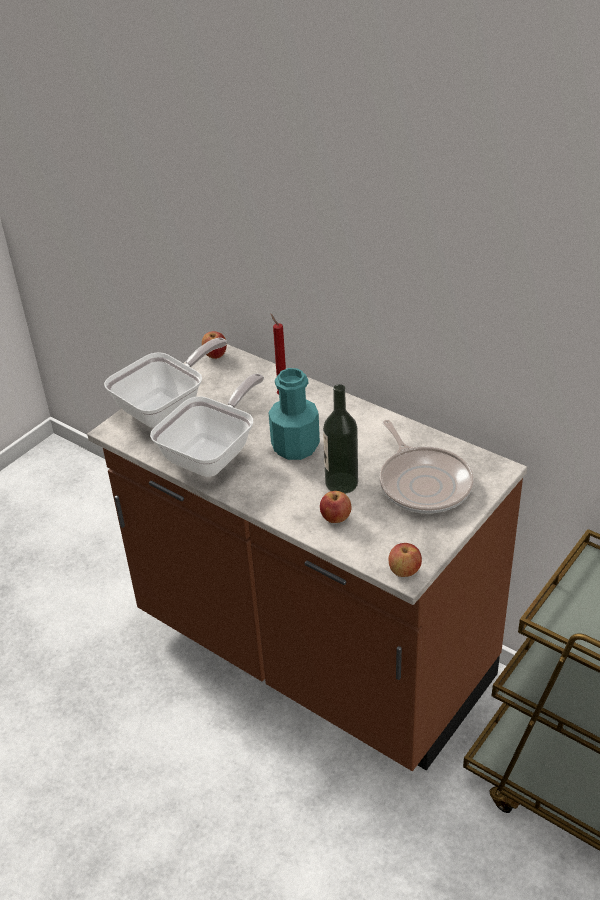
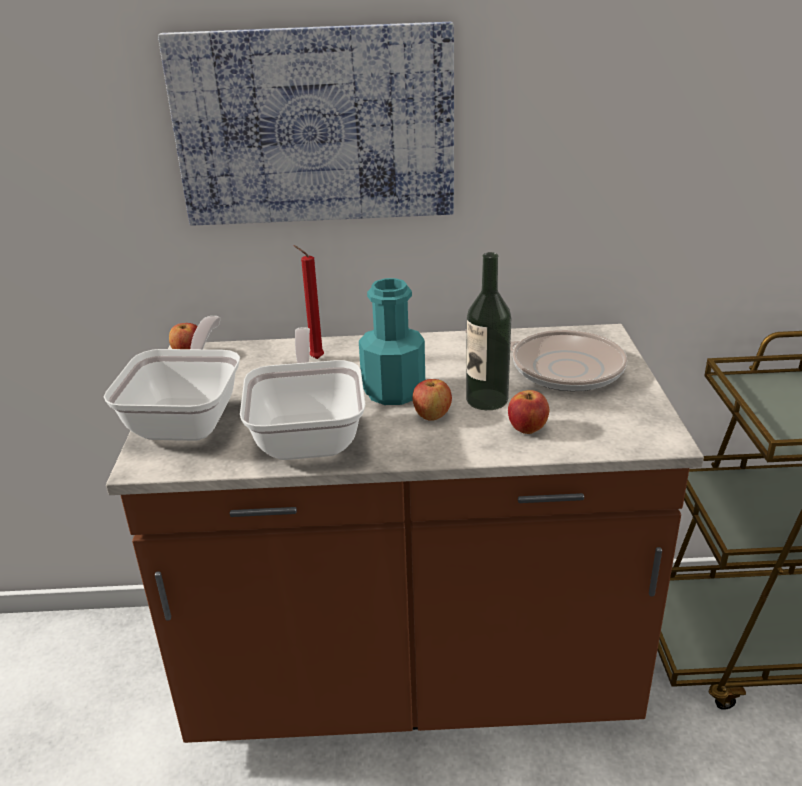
camera: 40 degrees left, 10 degrees down
(315, 229) = (315, 126): none -> picture
(404, 571) = (660, 439): apple -> apple (432, 416)

